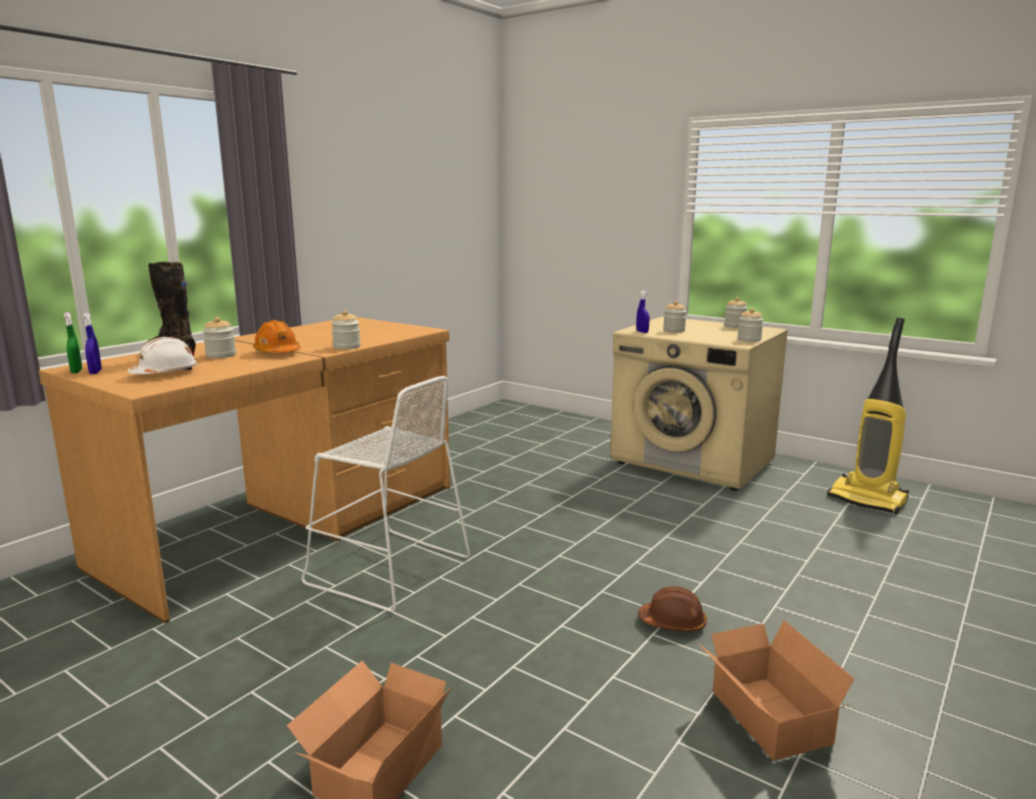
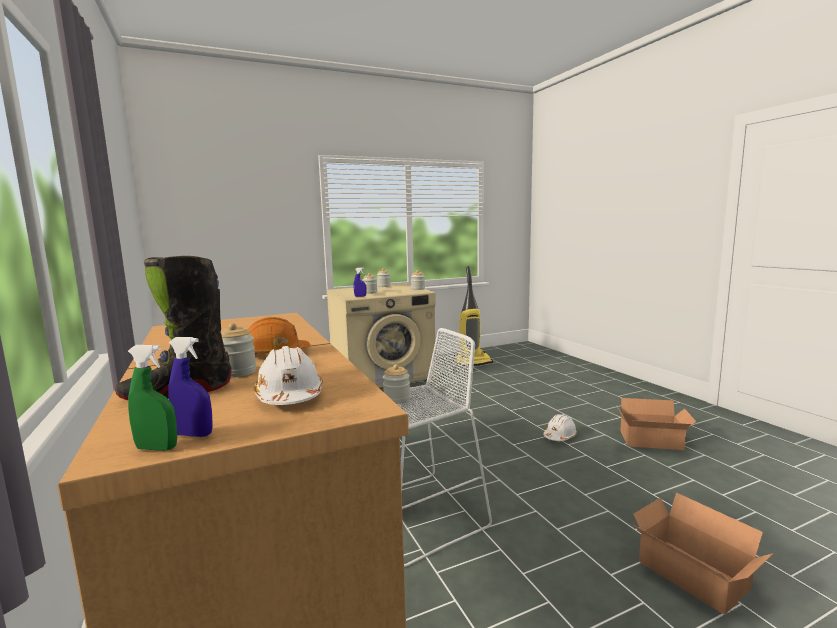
camera: 60 degrees left, 5 degrees down
(346, 347) = (303, 335): jar -> jar (397, 399)
(672, 623) = (560, 436): brown hard hat -> white hard hat

